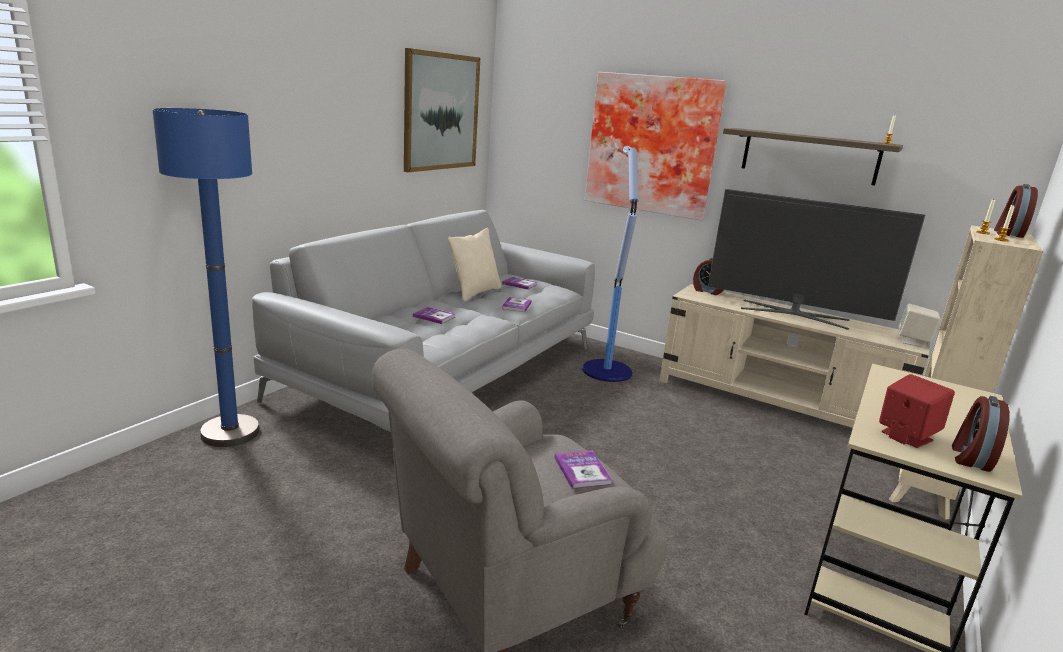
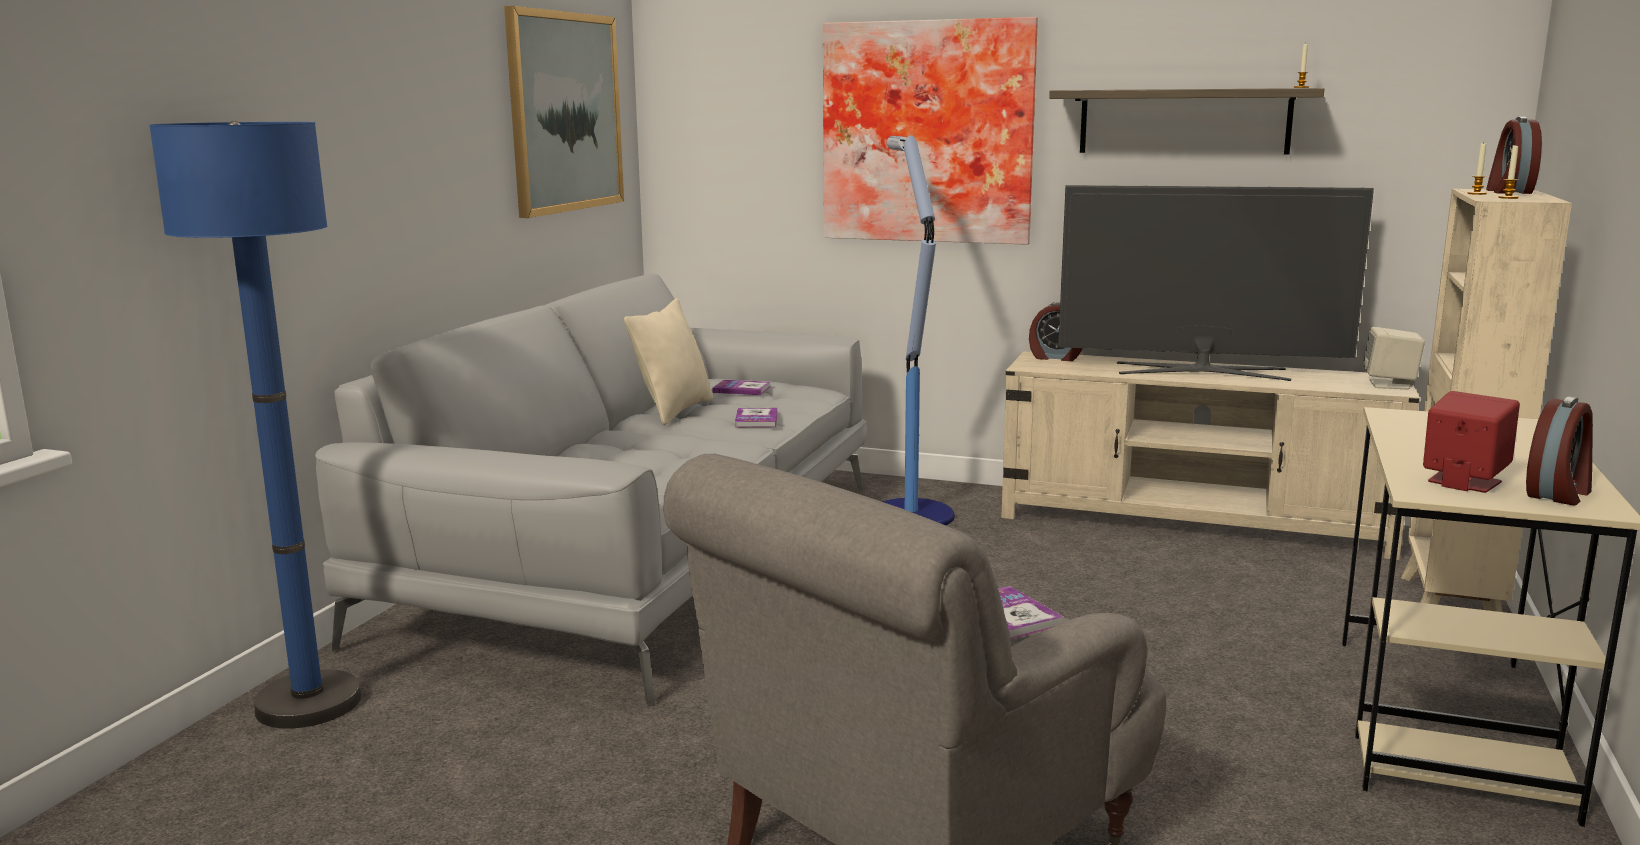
camera: 10 degrees left, 5 degrees down
(434, 317) = (631, 452): book -> none
(970, 457) = (1559, 493): alarm clock -> alarm clock turned 150 degrees counterclockwise

